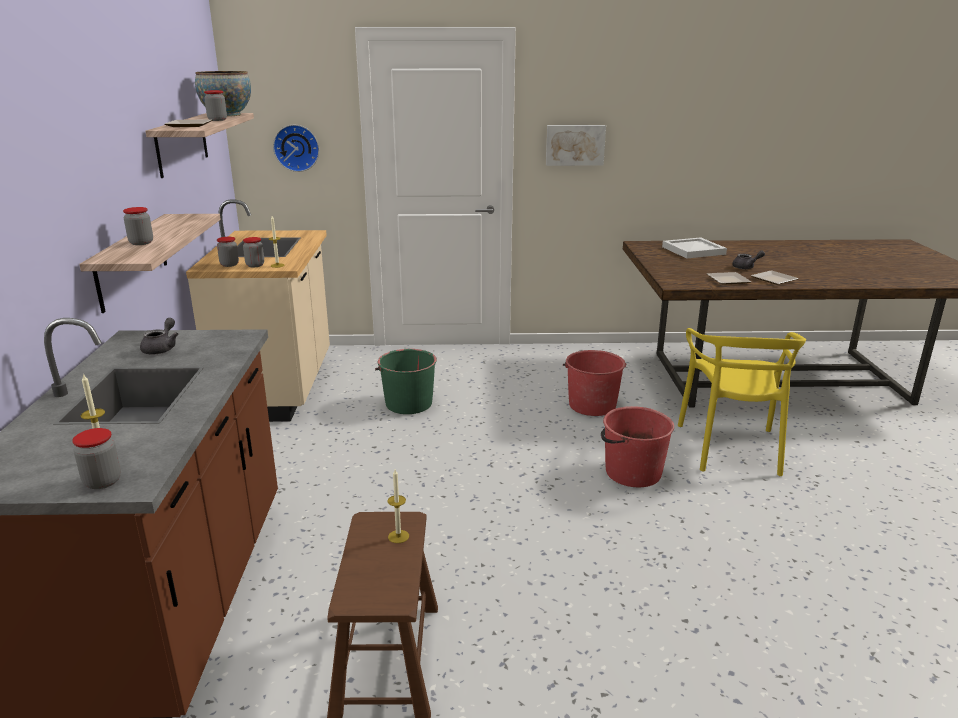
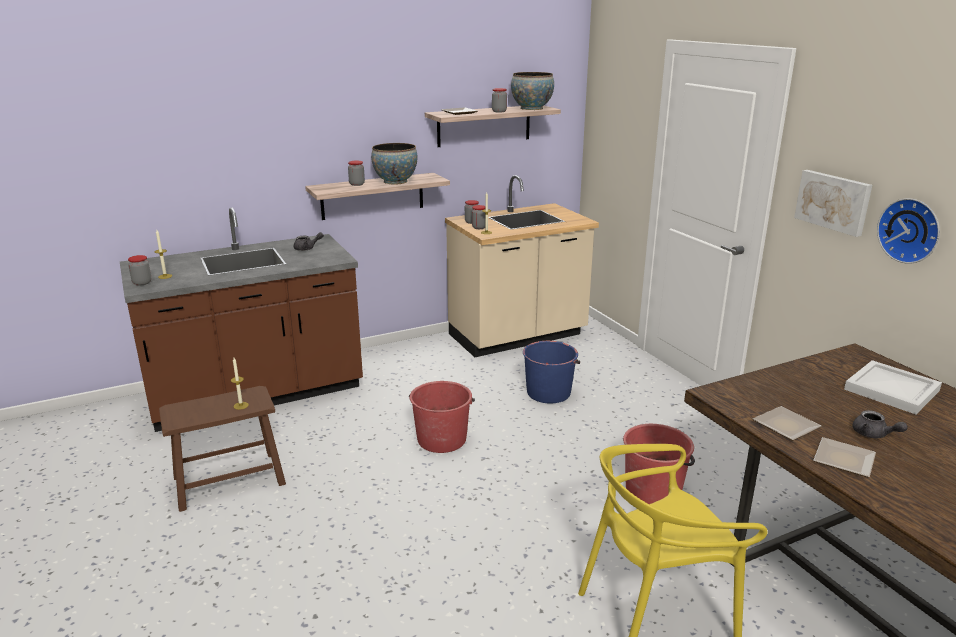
camera: 65 degrees right, 0 degrees up
(172, 229) = (395, 181): none -> bowl
(297, 147) = (617, 145): wall clock -> wall clock (910, 230)
(408, 403) = (549, 392): green bucket -> blue bucket
(632, 472) = (535, 543): red bucket -> red bucket (441, 439)

